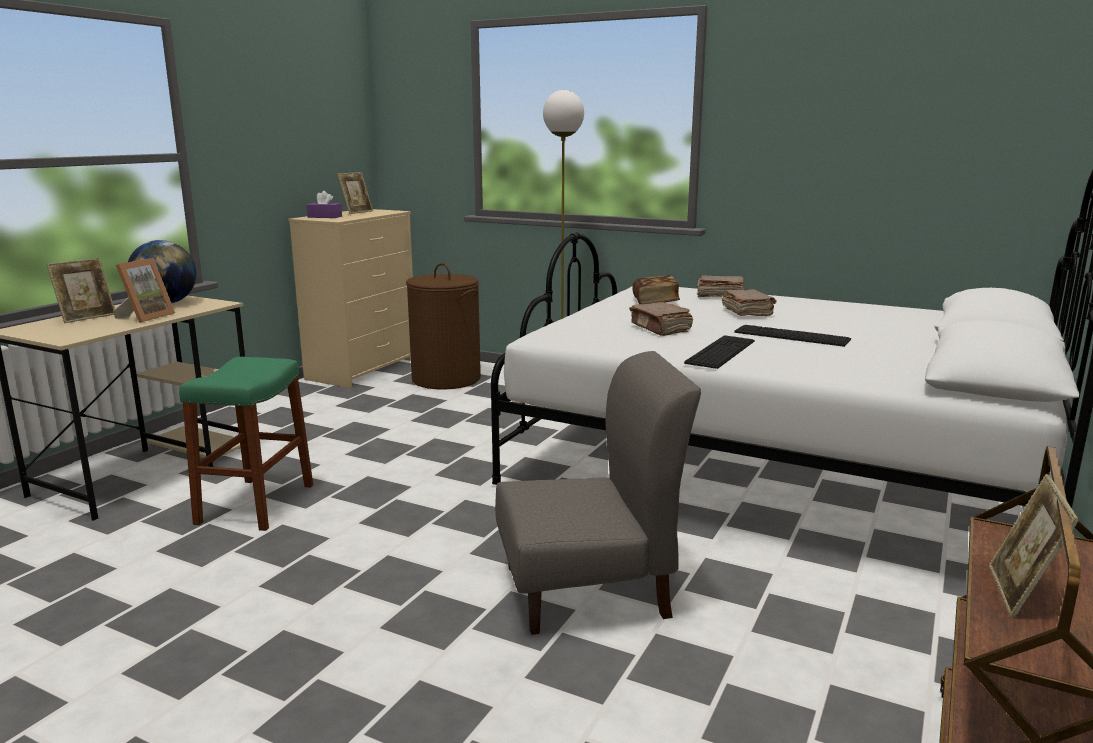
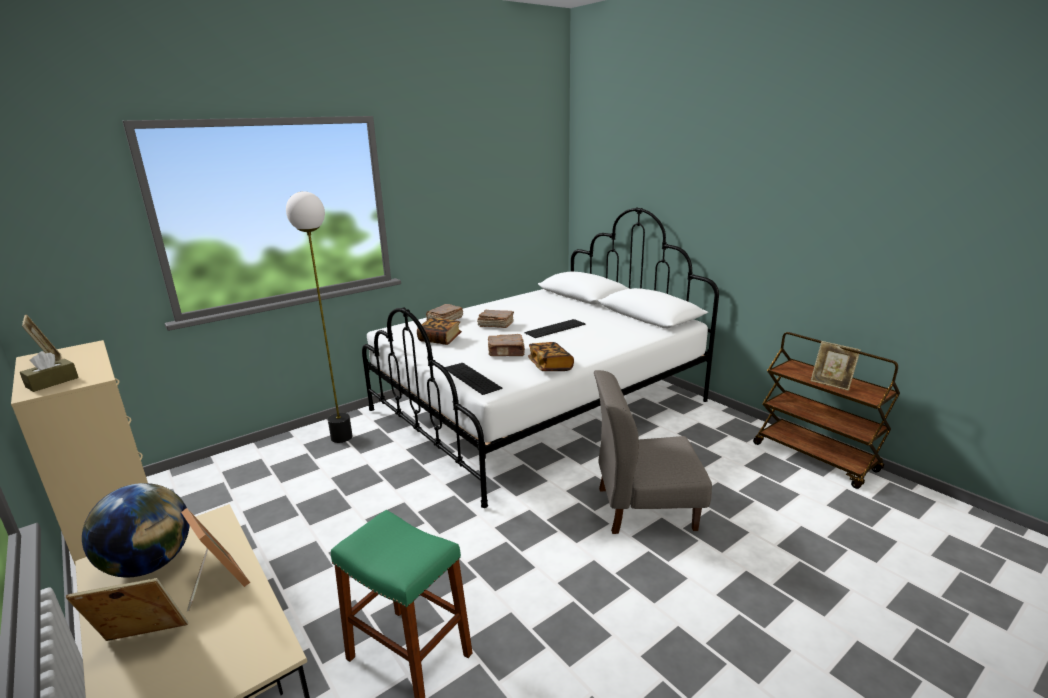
camera: 65 degrees left, 5 degrees up
(87, 317) = (142, 643): picture frame -> picture frame turned 75 degrees counterclockwise
(325, 217) = (52, 382): purple tissue box -> brown tissue box
(445, 379) = (231, 484): brown laundry basket -> none
(587, 591) = (644, 507): grey chair -> grey chair turned 105 degrees counterclockwise
(647, 350) = (550, 366): none -> book
(721, 352) = (571, 350): keyboard -> keyboard (472, 378)

